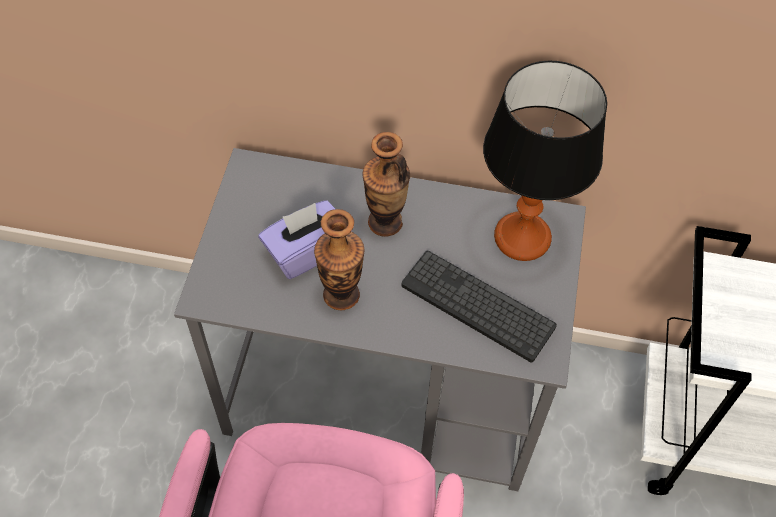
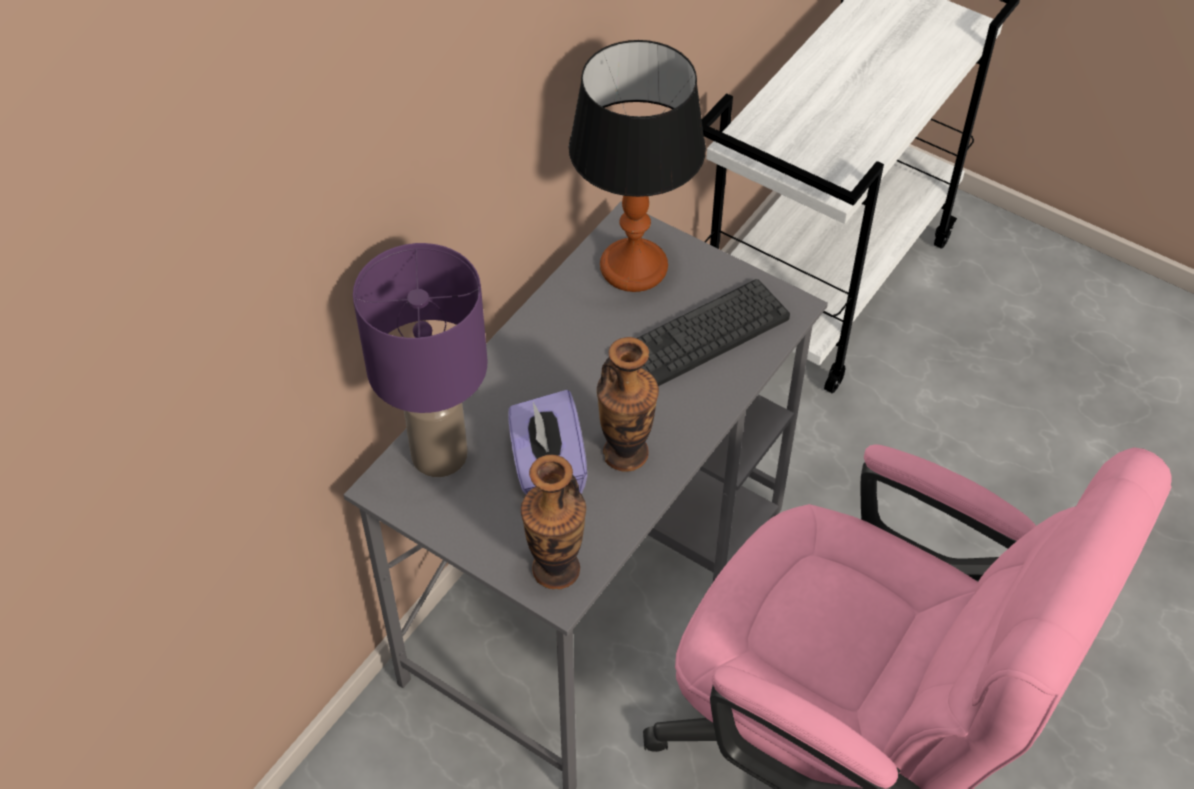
camera: 65 degrees left, 5 degrees down
(289, 186) = (440, 453): none -> purple table lamp
(385, 222) = (547, 379): vase -> vase (555, 569)

